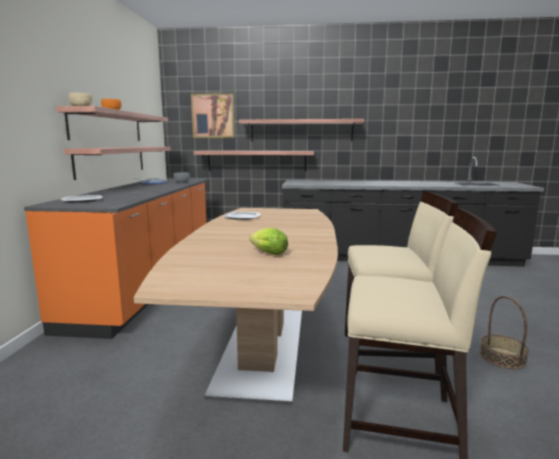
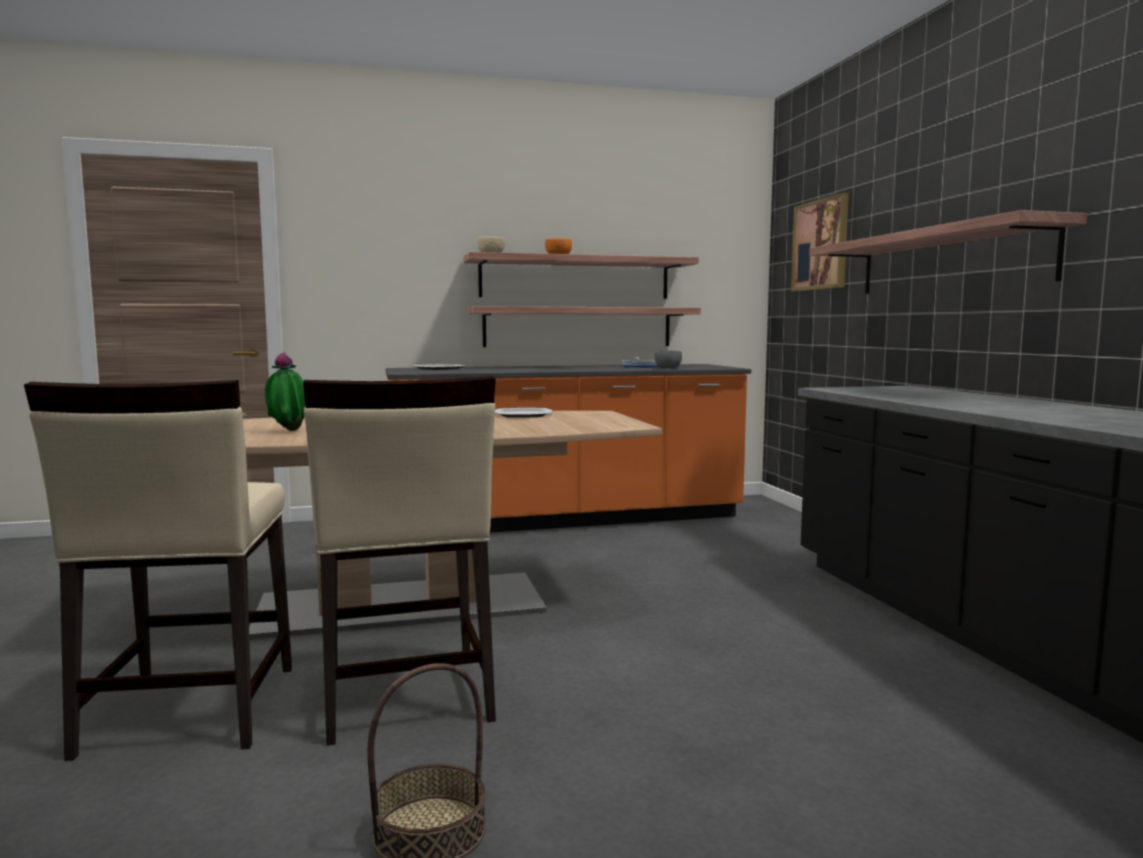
camera: 70 degrees right, 5 degrees down
(256, 160) = (871, 337): shelf -> none
(267, 253) = (288, 431): lettuce -> potted plant

